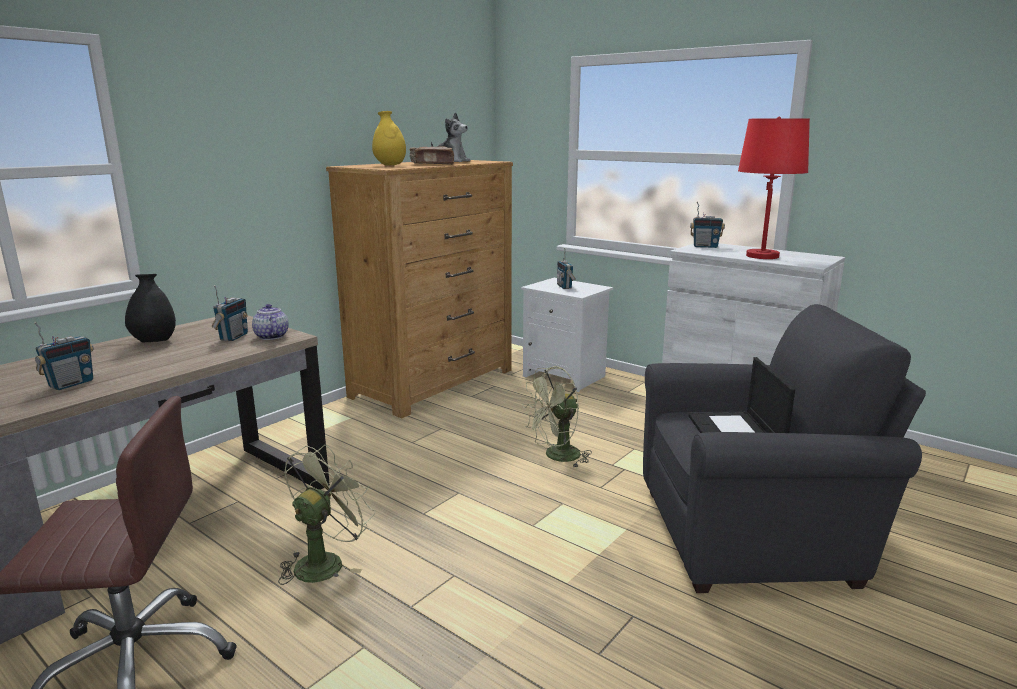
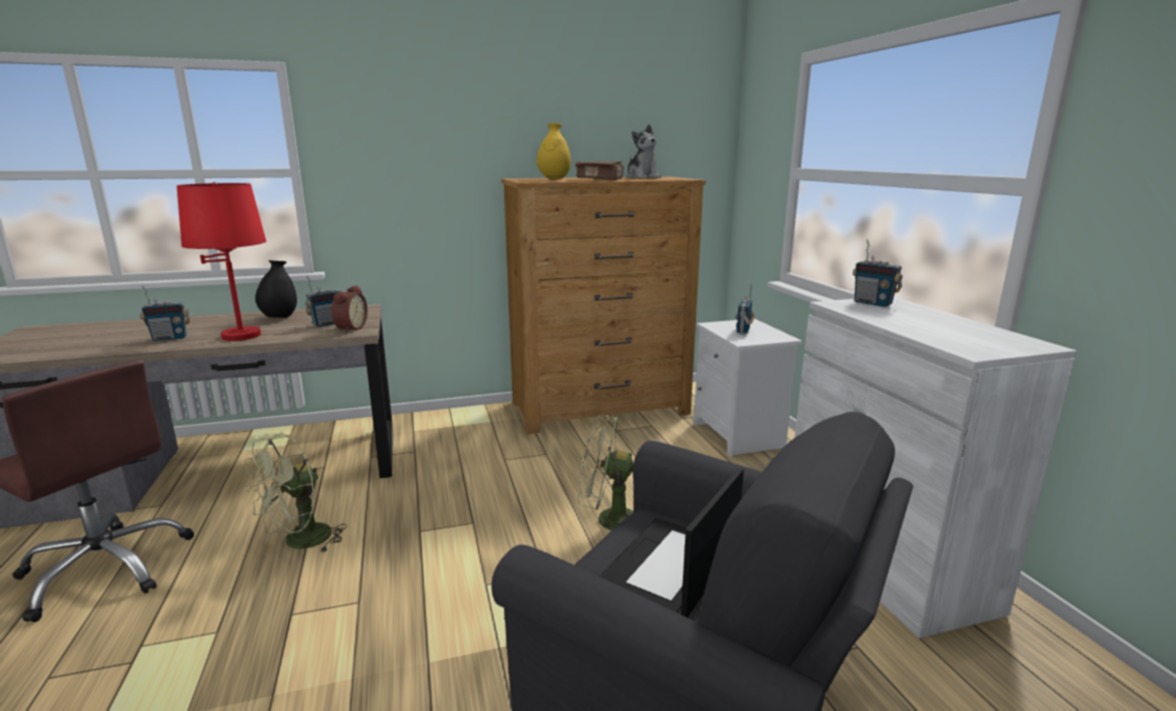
camera: 35 degrees right, 0 degrees up
(271, 336) = (349, 328): teapot -> alarm clock
(325, 561) = (300, 542): green fan -> green fan turned 150 degrees clockwise
(762, 256) = (922, 327): red table lamp -> red table lamp (241, 335)

